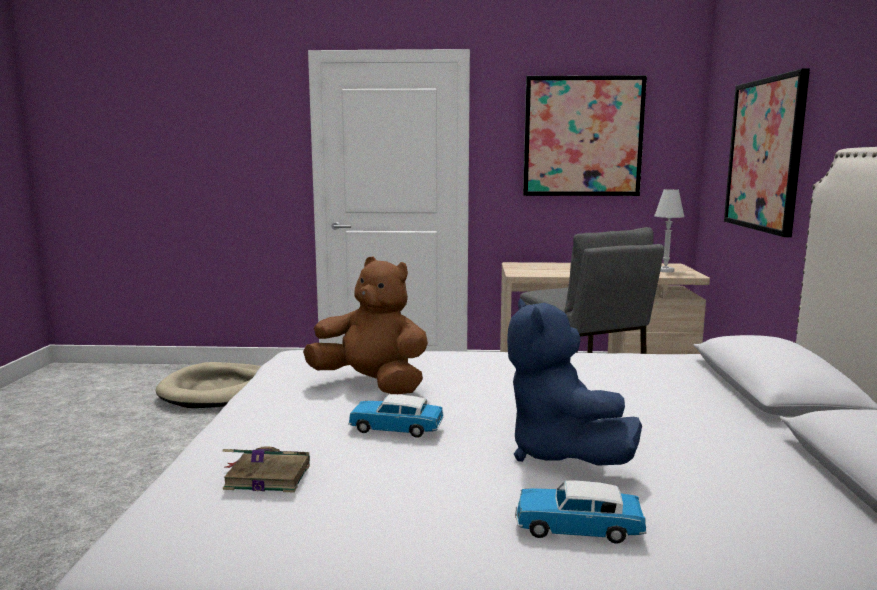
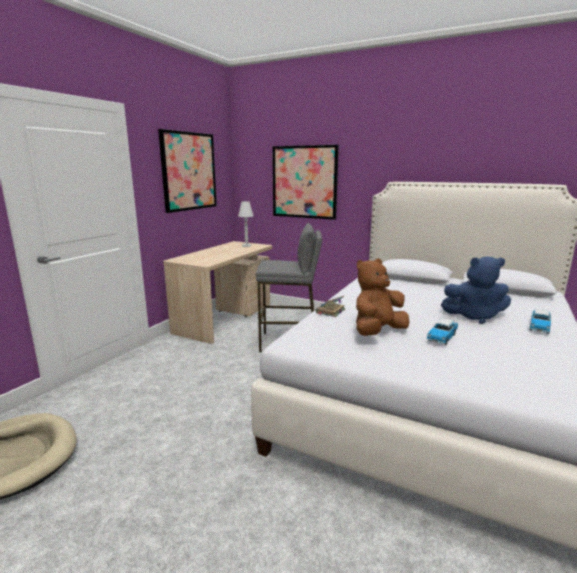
camera: 65 degrees left, 5 degrees up
(266, 476) = (503, 372): book -> book (330, 311)

